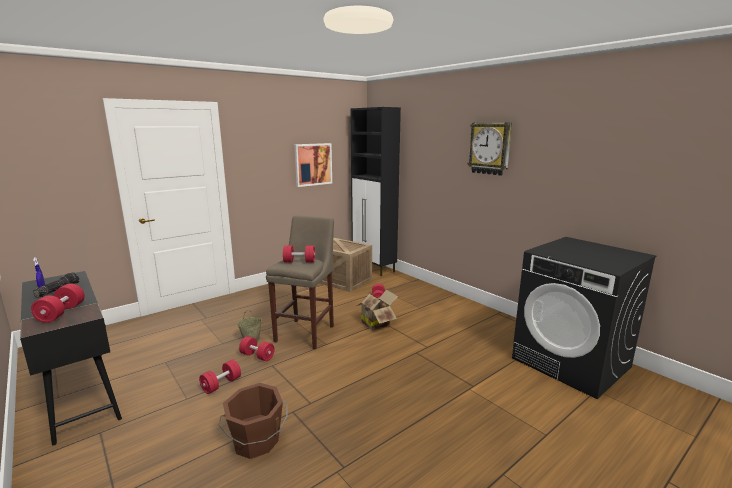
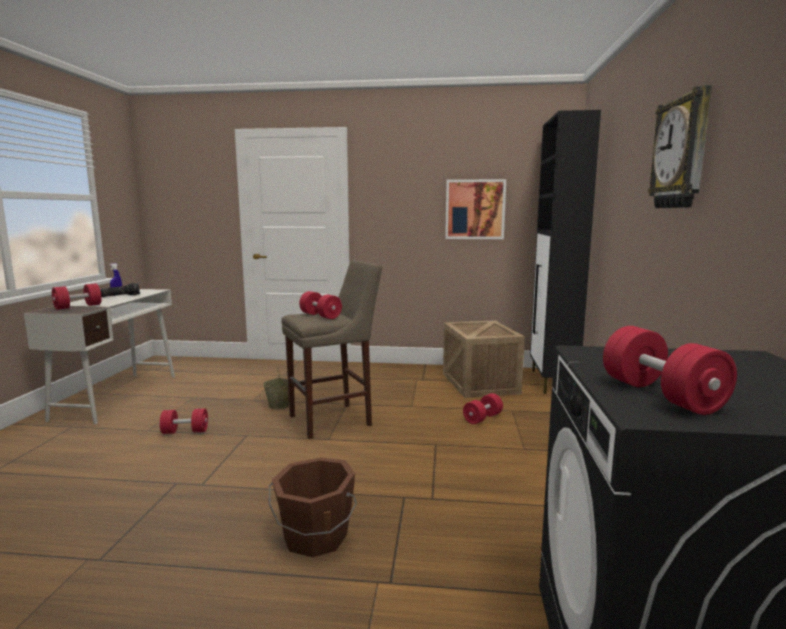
camera: 45 degrees right, 5 degrees down
(80, 392) = (118, 396): black desk -> white desk
(256, 441) = (108, 490): brown bucket -> brown bucket (315, 537)
(257, 356) = (253, 422): red dumbbell -> red dumbbell (661, 395)
(377, 323) = (424, 443): cardboard box -> none

